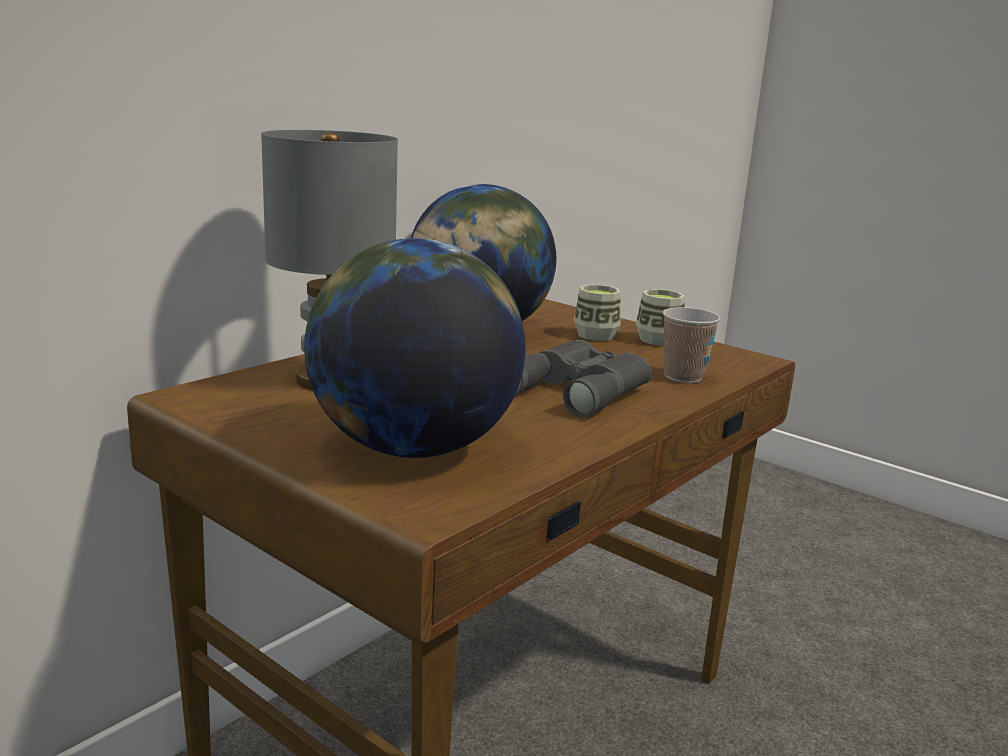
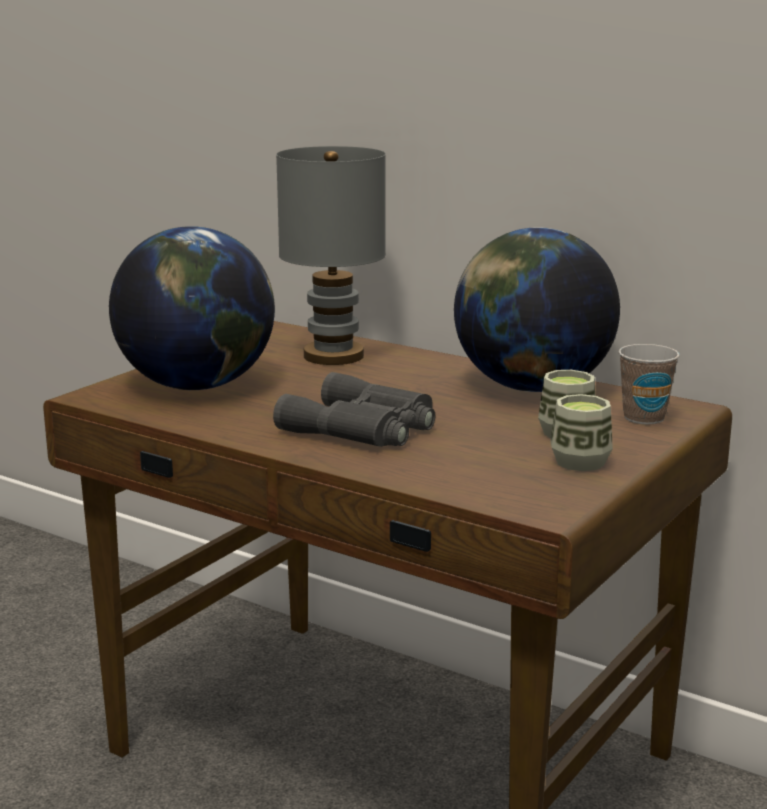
camera: 85 degrees right, 0 degrees up
(683, 377) = (436, 470): cup -> cup (644, 418)

